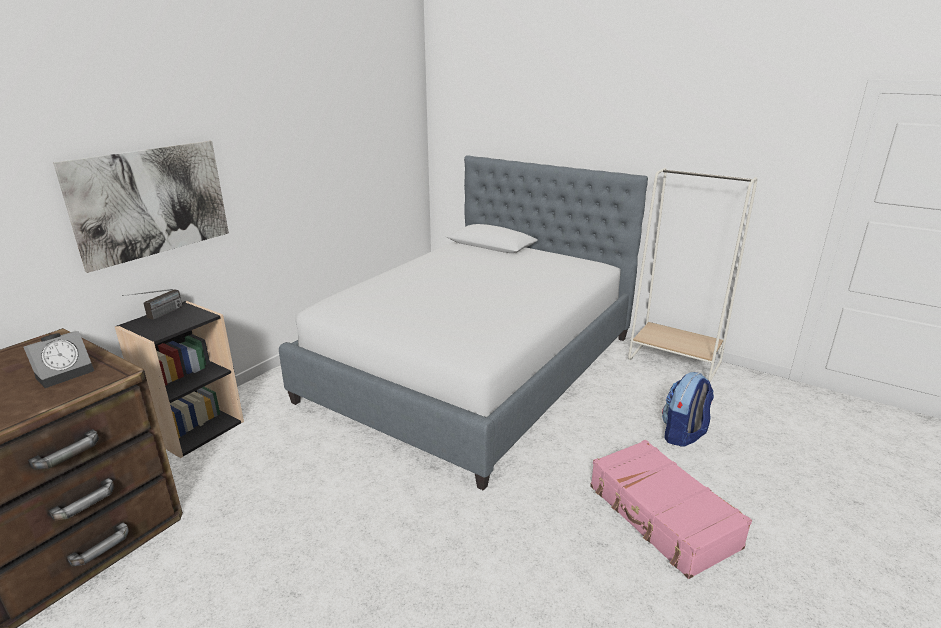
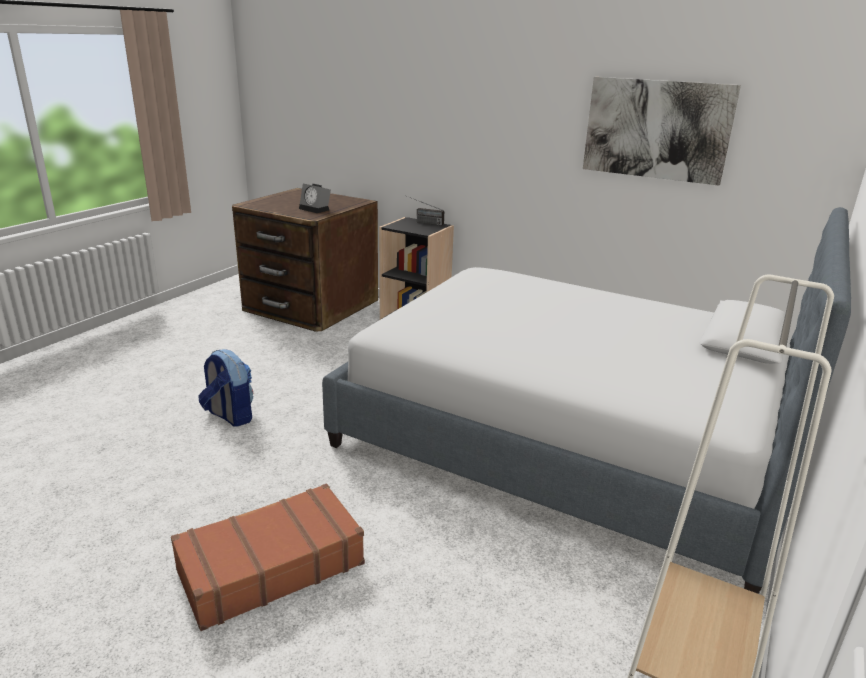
camera: 85 degrees right, 0 degrees up
(151, 202) = (452, 139): picture -> picture (656, 129)
(661, 517) = (270, 566): pink suitcase -> brown suitcase
(683, 435) = (438, 625): backpack -> backpack (229, 416)

